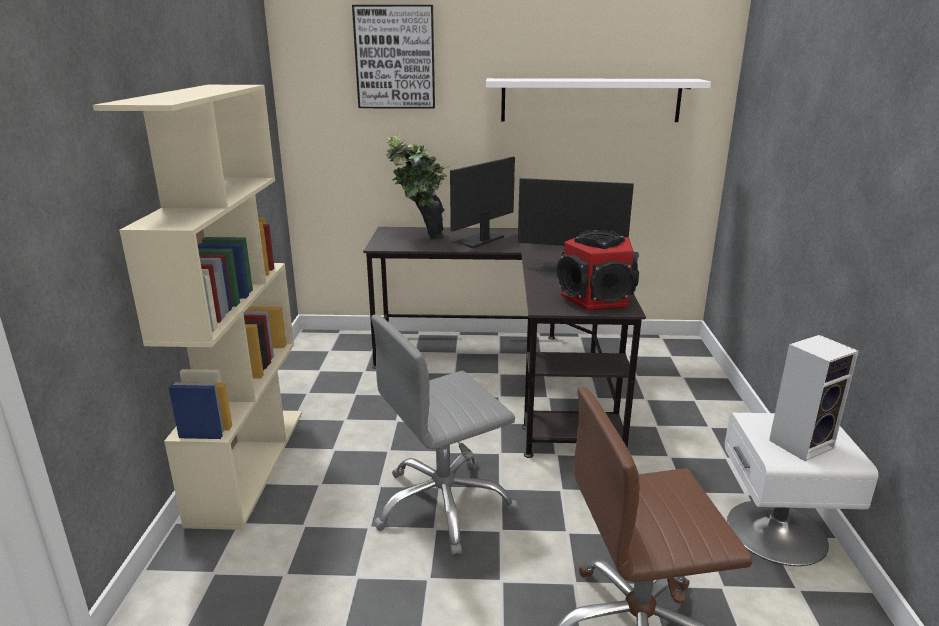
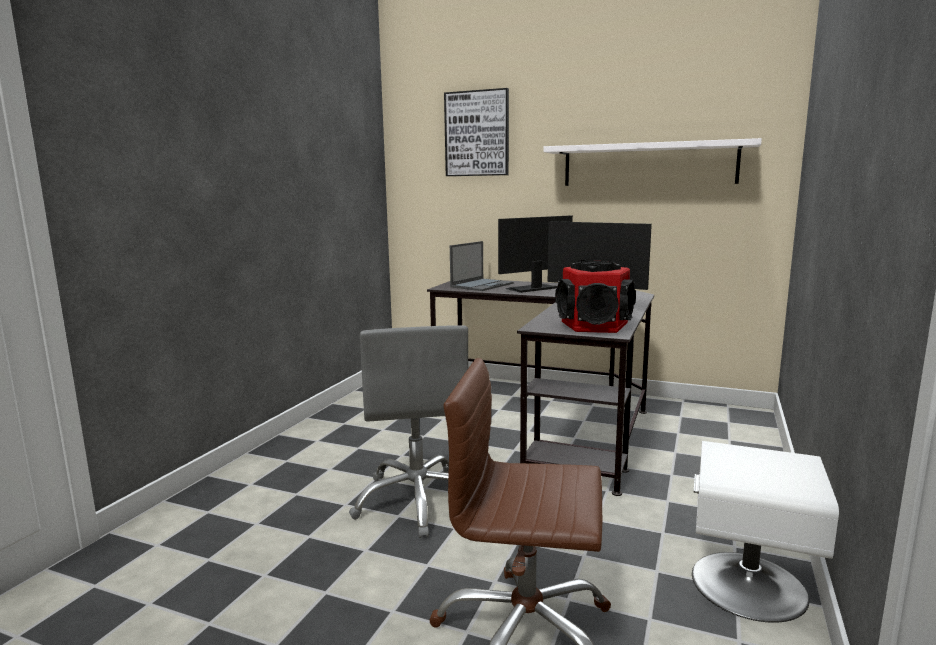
camera: 20 degrees right, 10 degrees down
(249, 462) = (288, 446): beige bookcase -> none
(419, 238) = (482, 285): potted plant -> laptop
(443, 505) = (418, 500): grey office chair -> grey office chair turned 90 degrees counterclockwise
(801, 443) = (760, 472): speaker -> none

